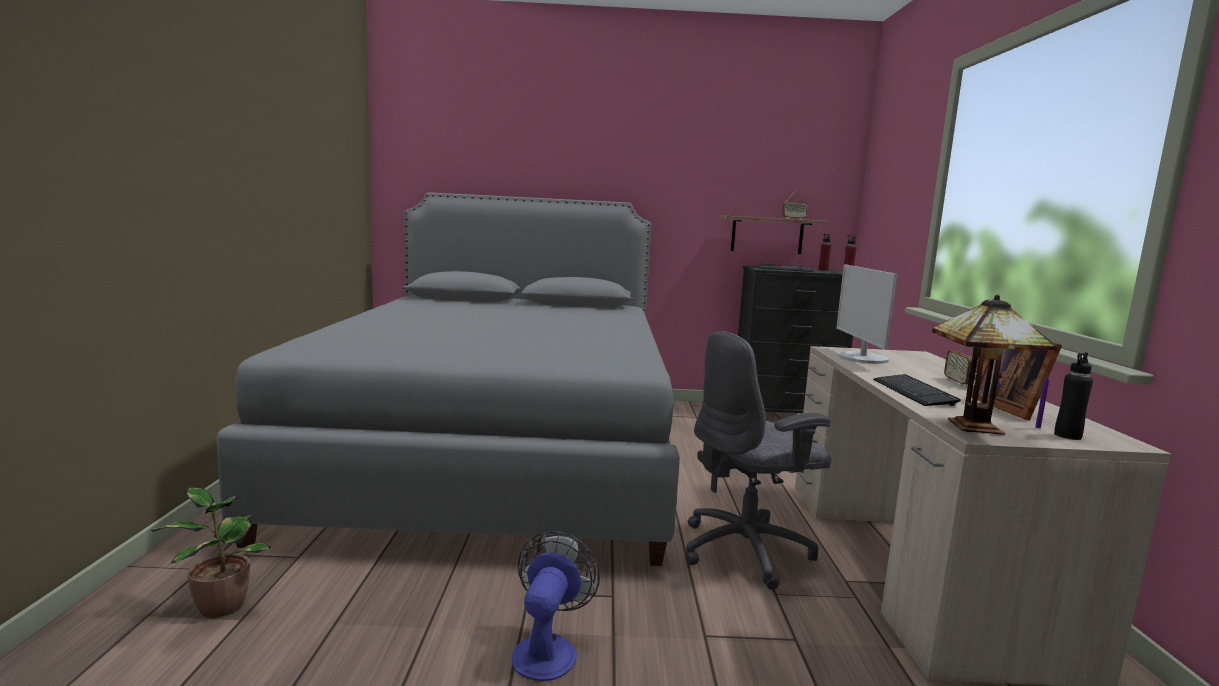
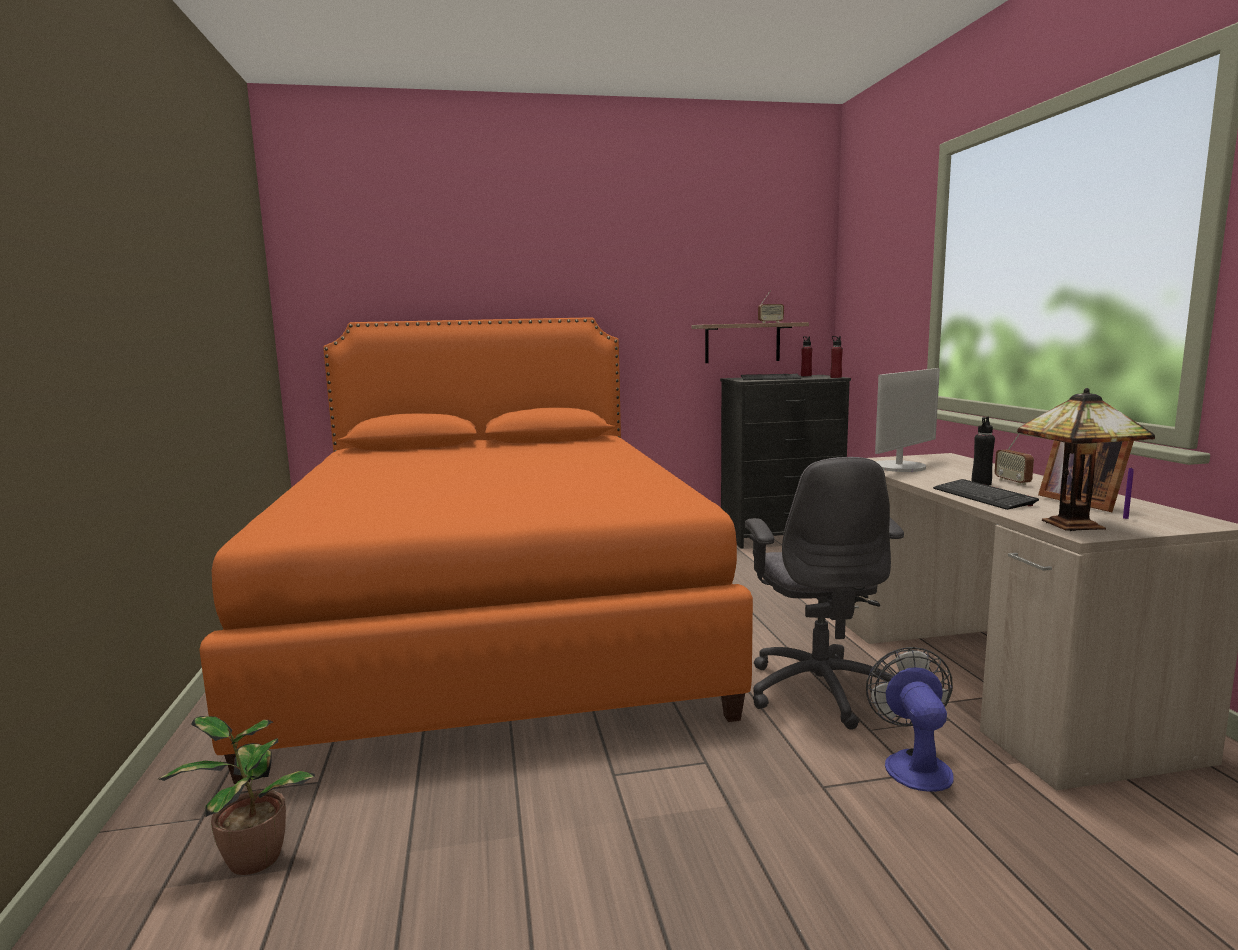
camera: 10 degrees left, 0 degrees up
(498, 451) = (492, 620): grey bed -> orange bed
(548, 649) = (668, 833): fan -> fan (913, 764)
(747, 551) = (819, 689): grey office chair -> grey office chair turned 60 degrees counterclockwise
(862, 358) = (900, 467): monitor -> monitor turned 120 degrees counterclockwise
(1067, 436) = (1158, 523): black bottle -> black bottle (981, 483)

